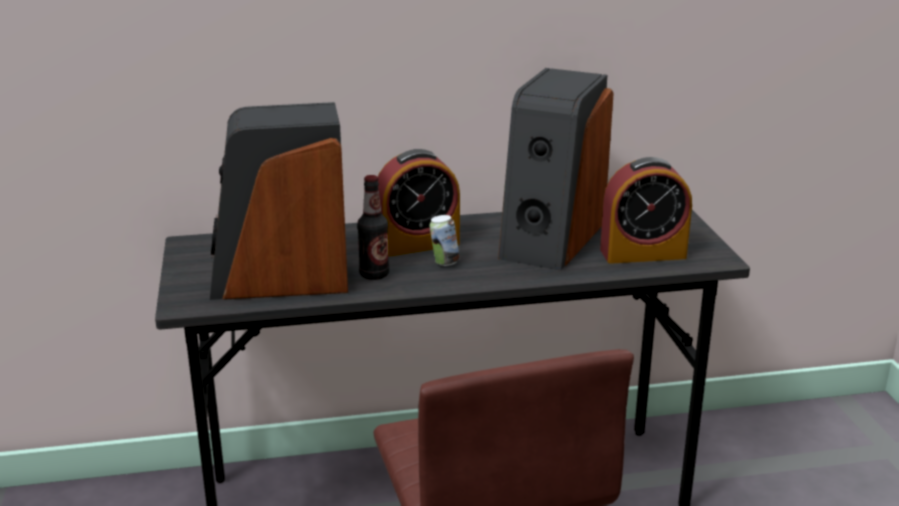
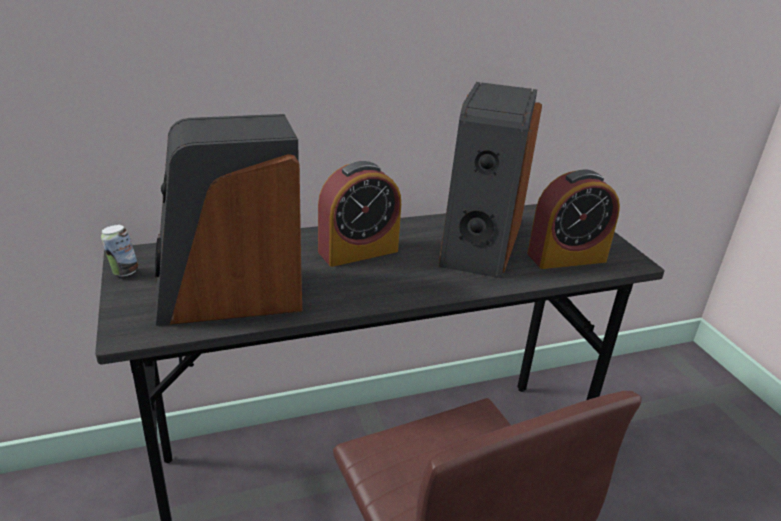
camera: 10 degrees left, 5 degrees up
(374, 274) = (324, 288): bottle -> none
(444, 262) = (389, 272): can -> can (123, 272)

